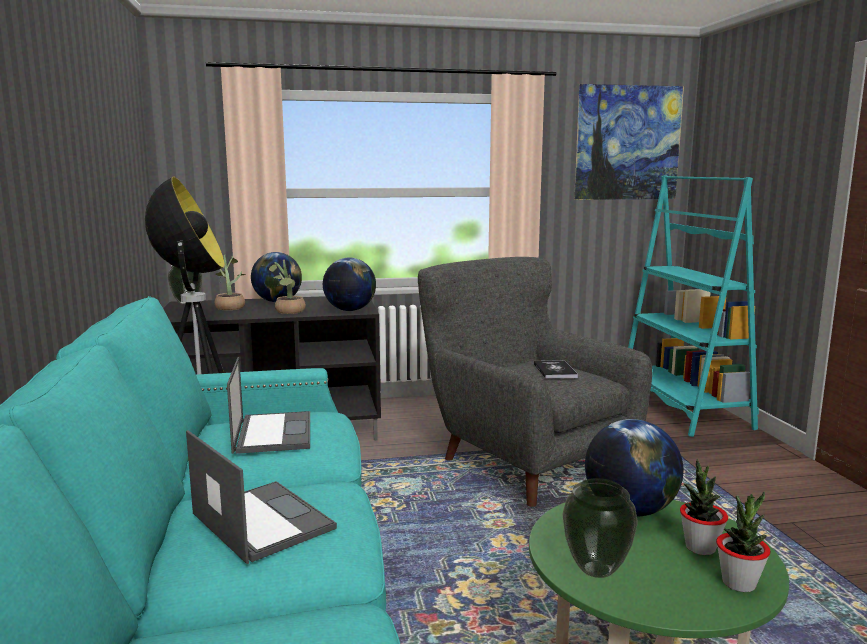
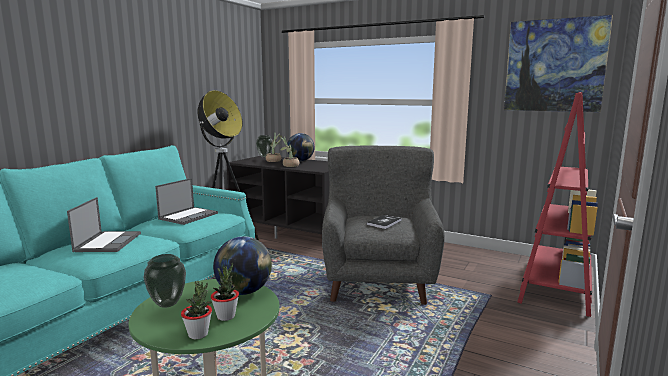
camera: 40 degrees right, 0 degrees up
(350, 310) = (316, 169): globe -> none
(682, 408) = (556, 285): turquoise bookcase -> red bookcase

